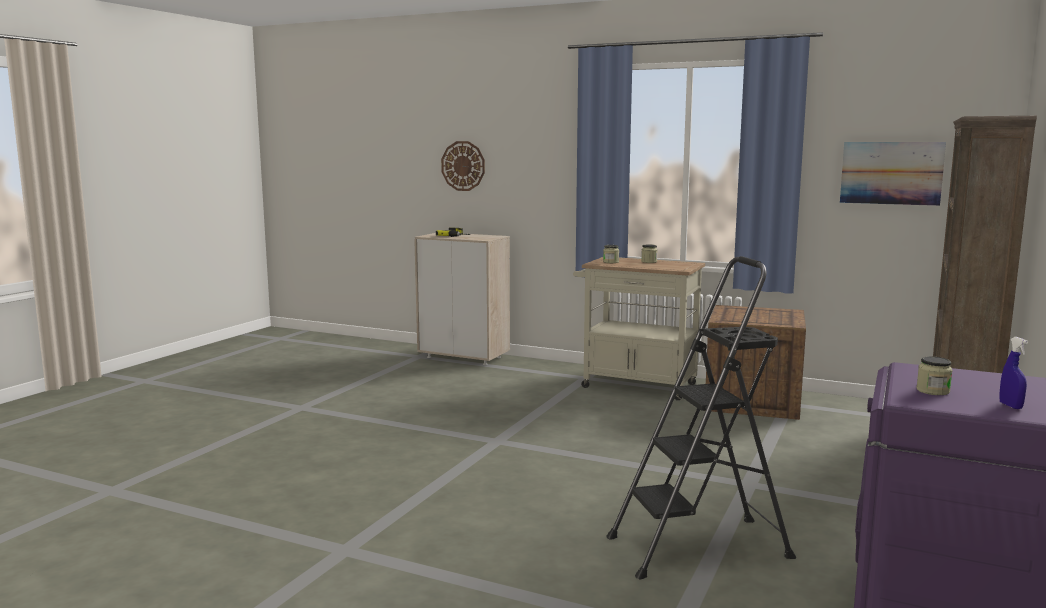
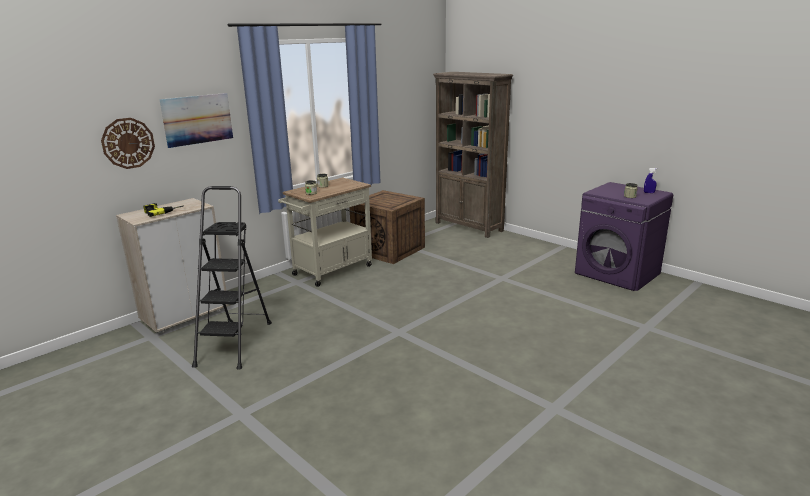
camera: 70 degrees left, 10 degrees up
(701, 546) = (567, 304): step ladder -> step ladder (235, 342)
(891, 173) = (406, 104): picture -> picture (197, 119)

